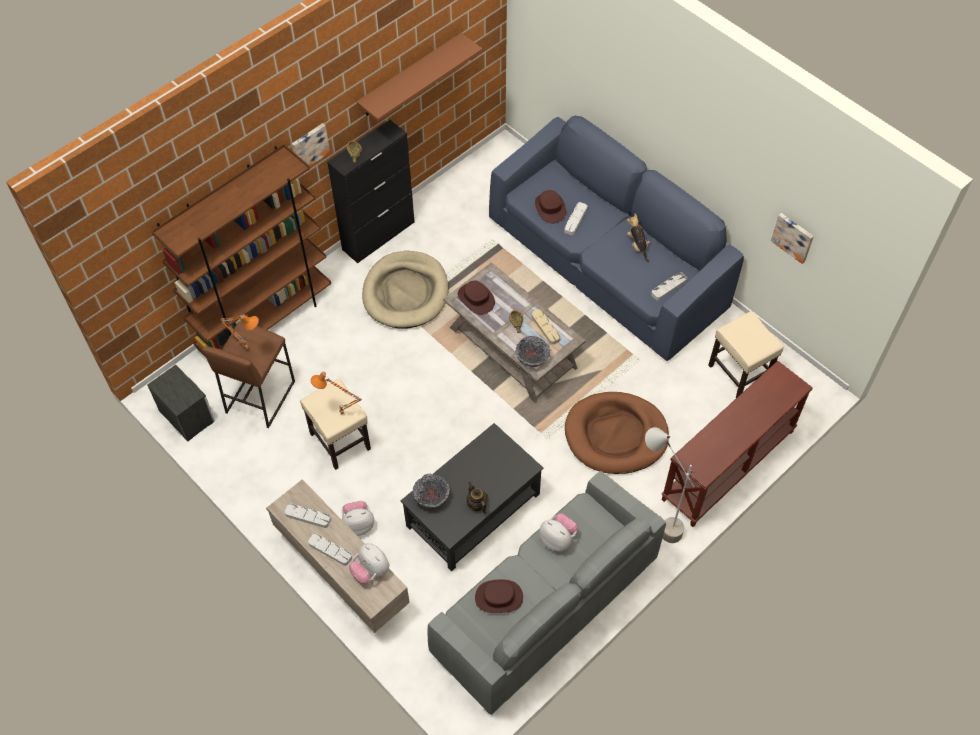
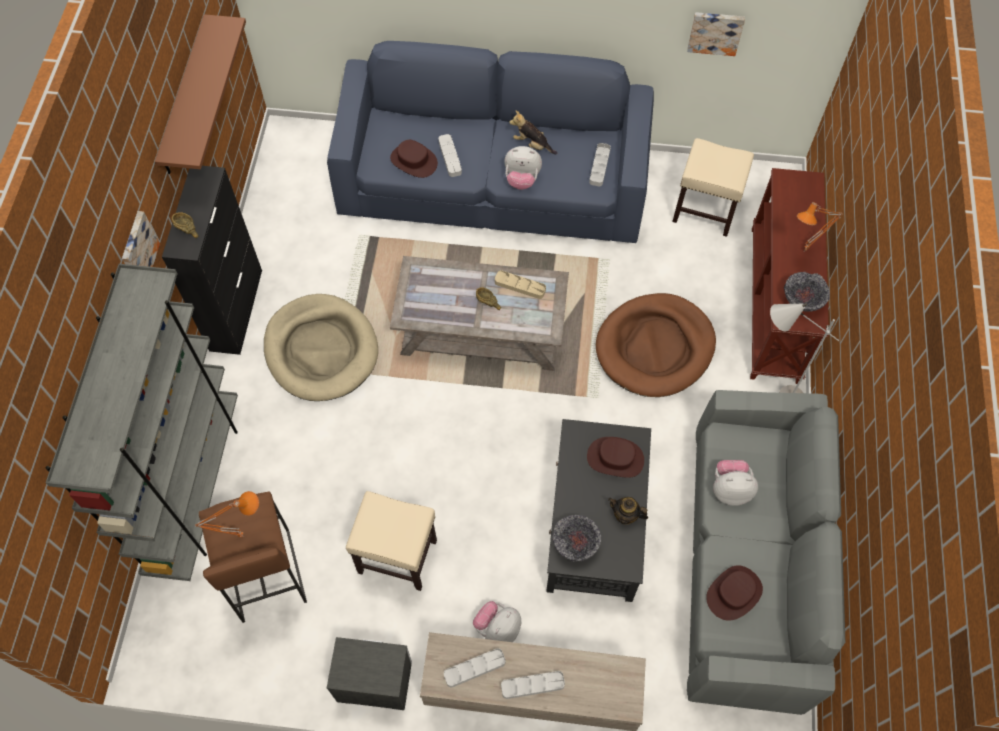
camera: 40 degrees left, 5 degrees up
(186, 415) = (200, 659): nightstand -> nightstand (373, 681)
(266, 322) = (195, 488): brown bookcase -> grey bookcase
(341, 415) = (408, 529): orange table lamp -> orange table lamp (806, 252)
(371, 571) = (594, 672): plush toy -> plush toy (522, 179)
(476, 298) = (424, 303): brown hat -> brown hat (615, 458)
(532, 358) = (536, 326): bowl -> bowl (803, 300)

